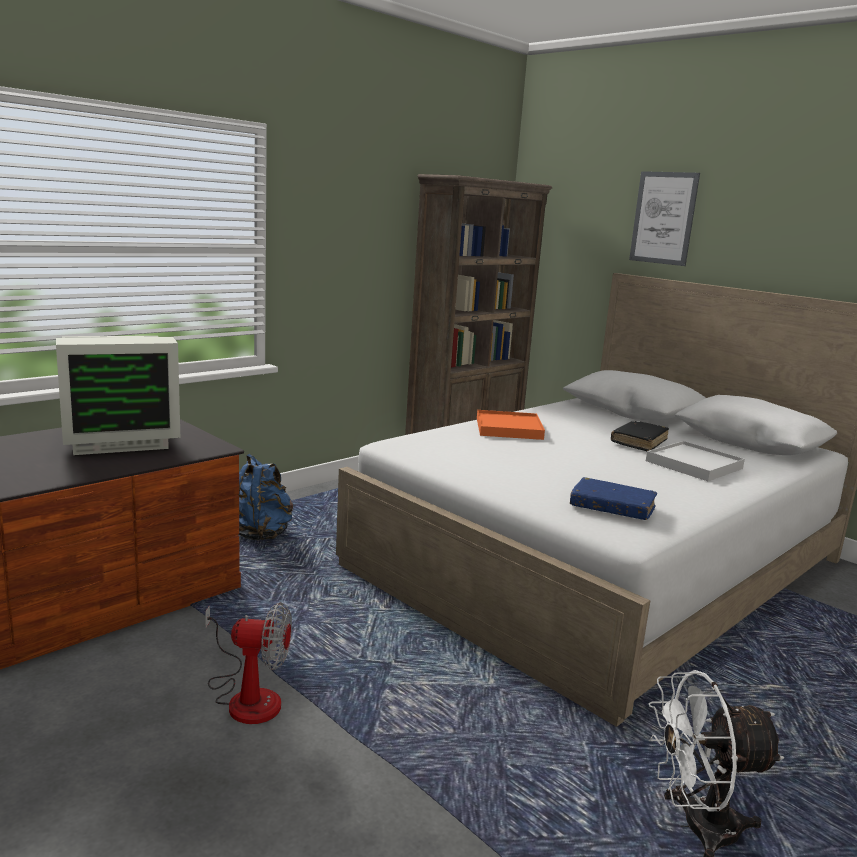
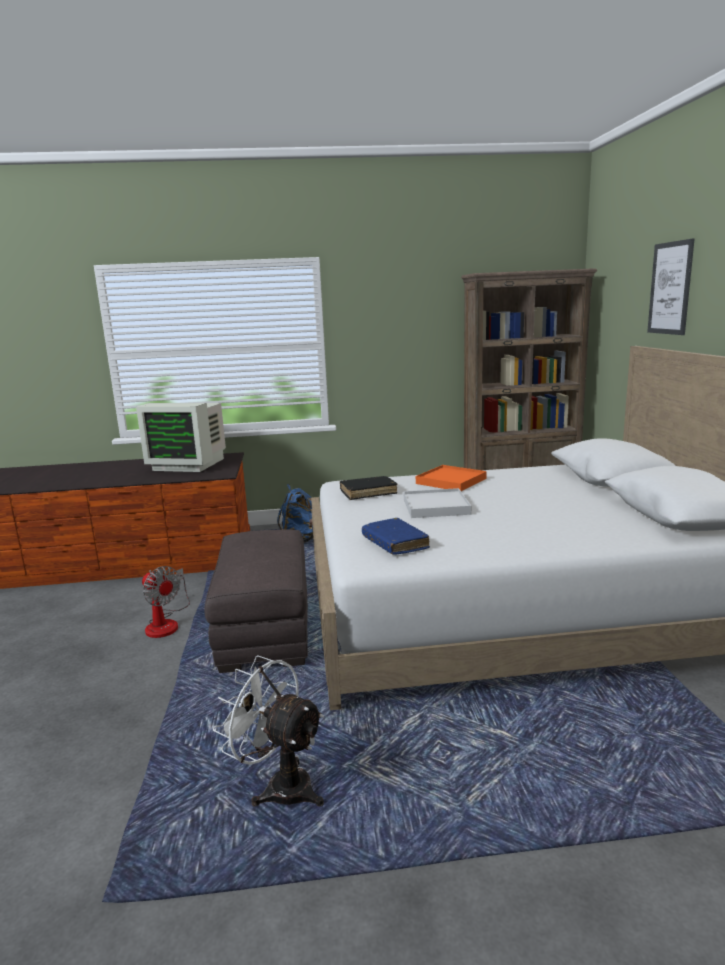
camera: 40 degrees right, 0 degrees up
(401, 661) = (266, 630): none -> grey ottoman
(639, 442) = (545, 502): black book -> black book (368, 493)
(694, 465) = (553, 525): white tray -> white tray (435, 507)

